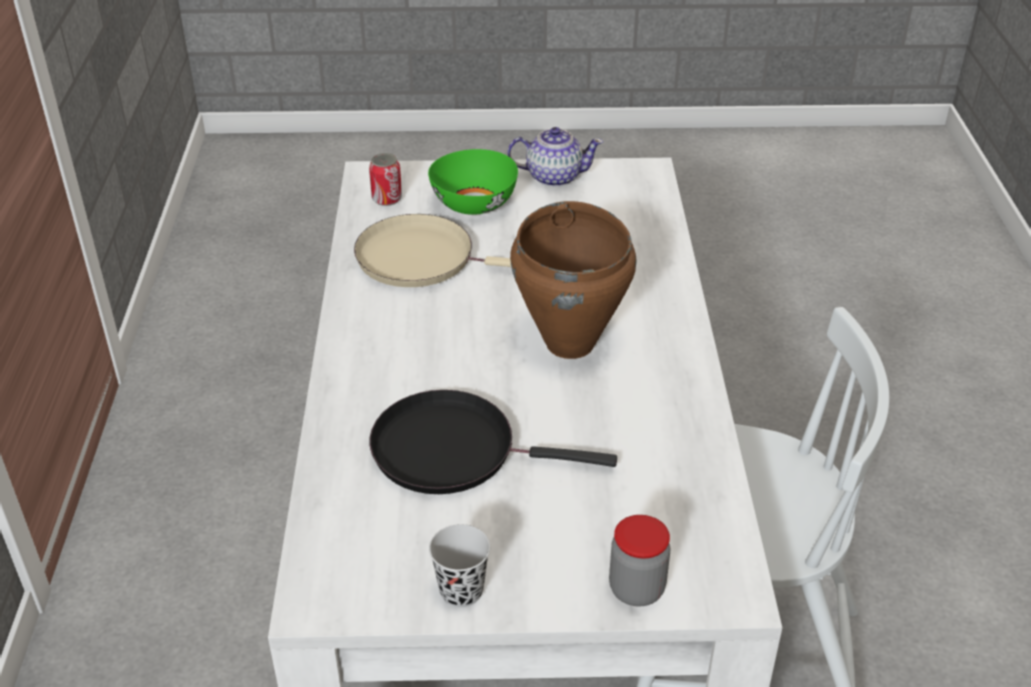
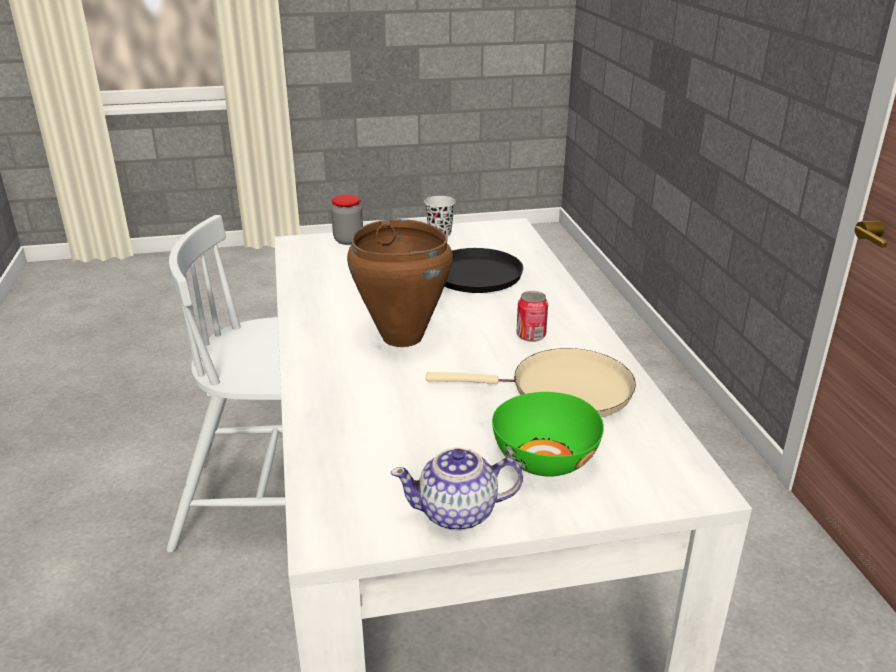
camera: 170 degrees right, 10 degrees down
(387, 199) = (650, 454): can -> can (531, 335)

